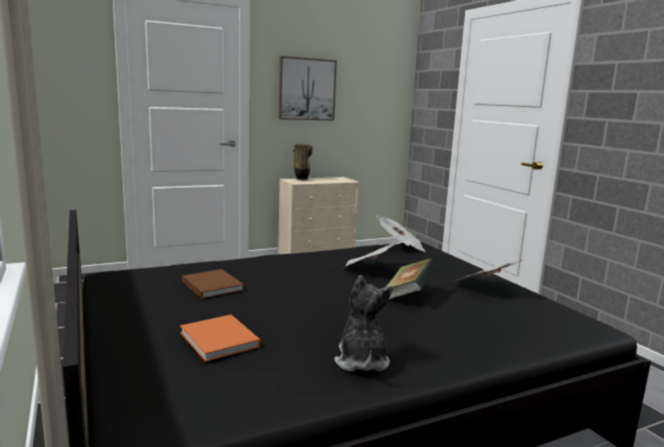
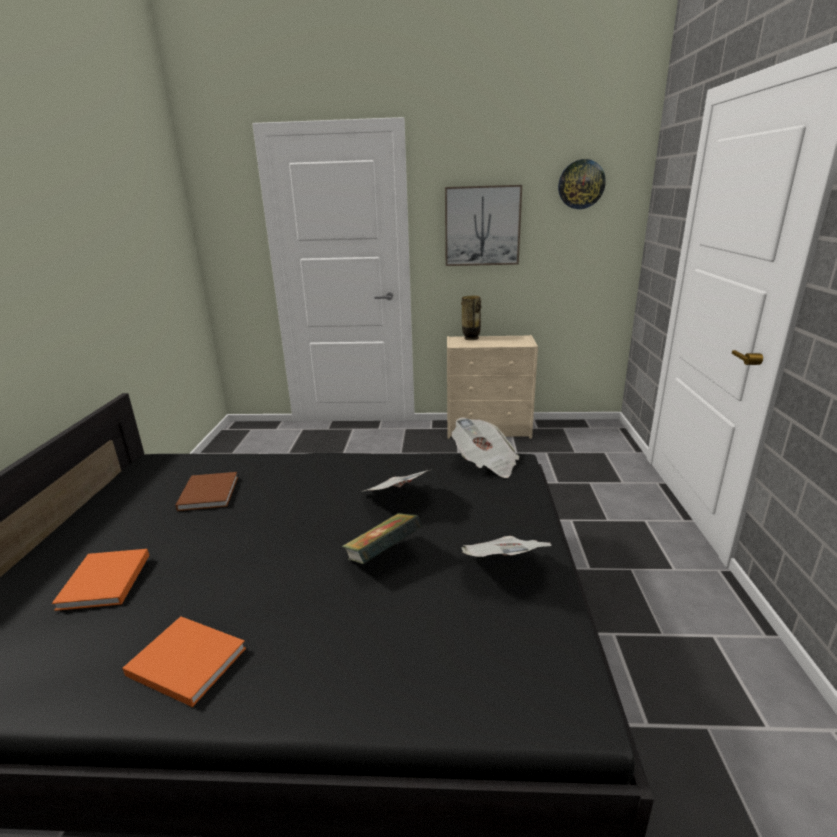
camera: 30 degrees right, 10 degrees up
(361, 361) = (184, 660): plush toy -> orange book
(373, 64) = (581, 184): none -> wall clock

